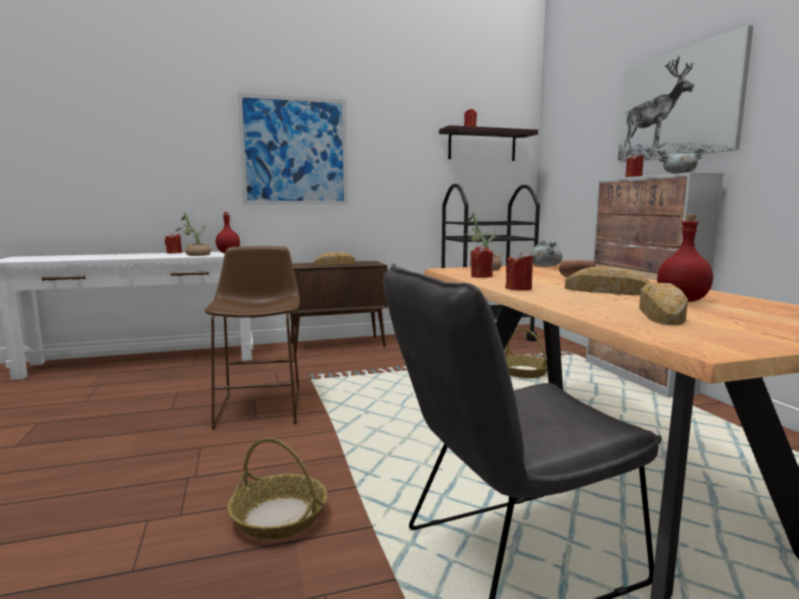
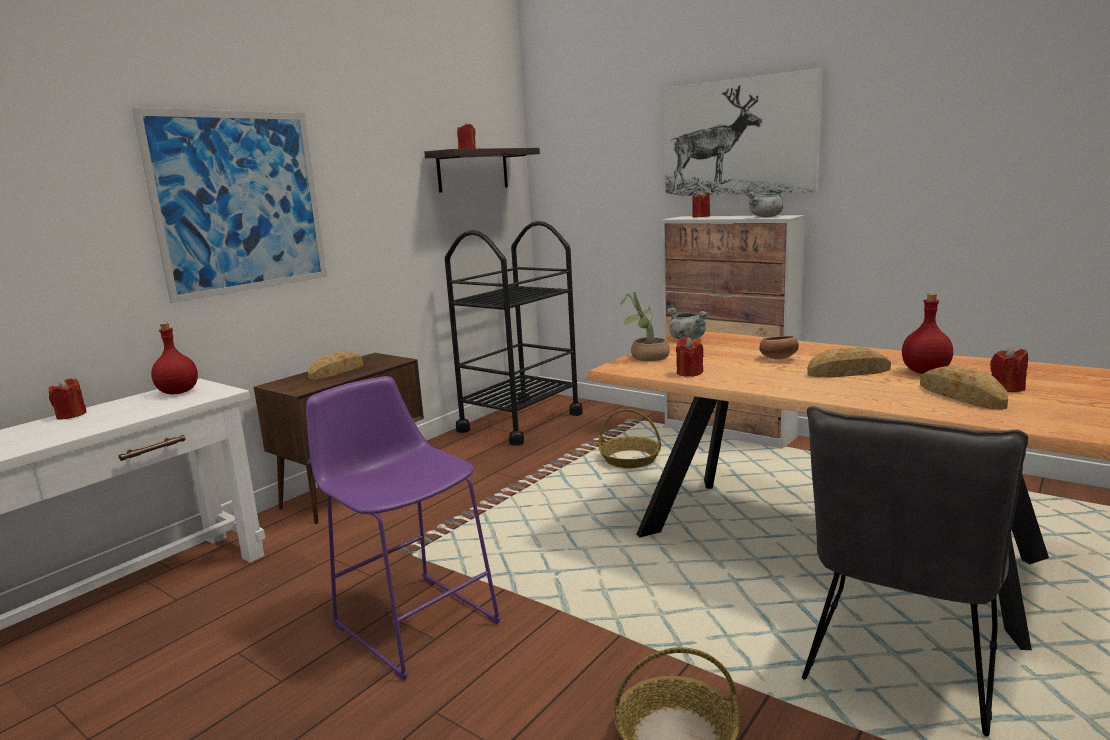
camera: 35 degrees left, 5 degrees up
(195, 255) = (136, 411): potted plant -> none
(261, 406) = (412, 619): brown stool -> purple stool
(519, 289) = (782, 387): red candle -> red candle (1006, 388)

